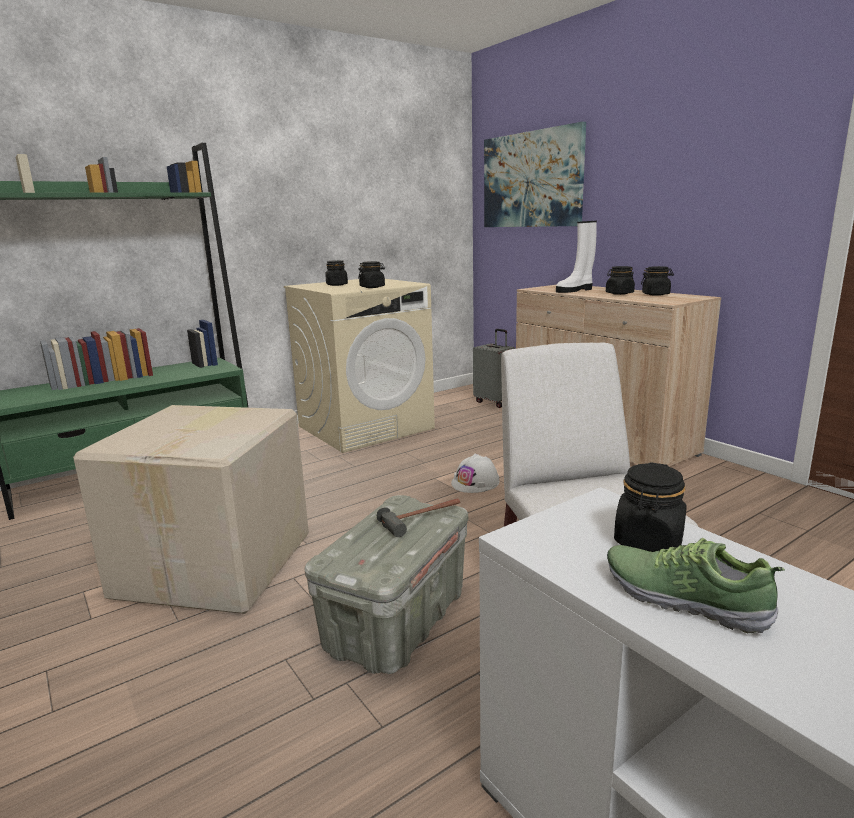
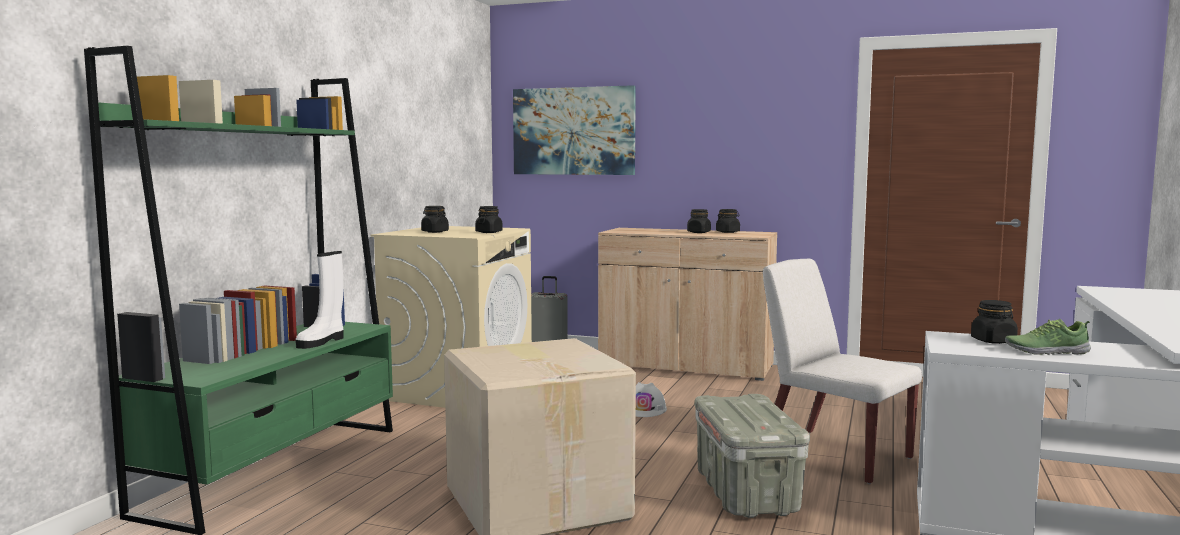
camera: 35 degrees left, 10 degrees down
(423, 519) = (749, 402): hammer -> none
(575, 290) = (654, 231): white boot -> white boot (322, 342)

